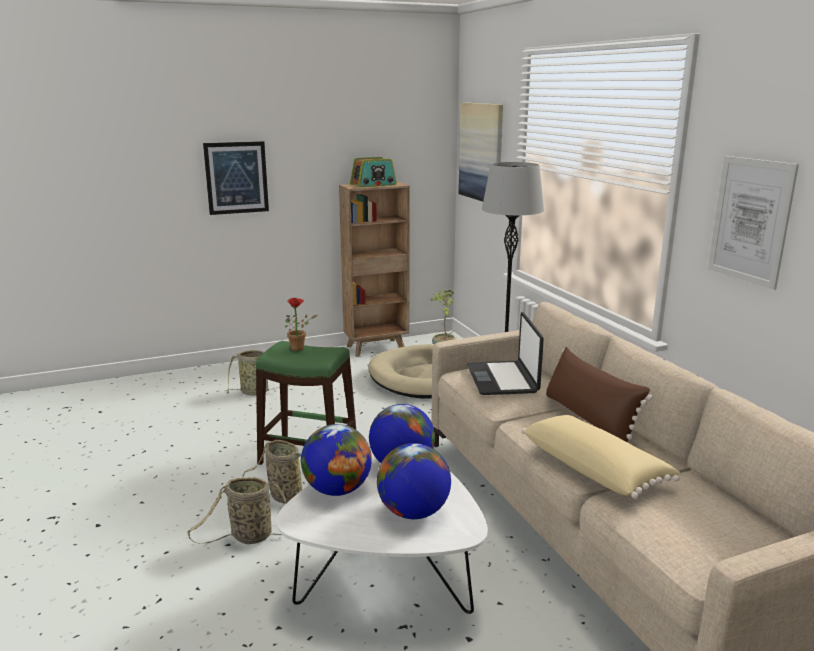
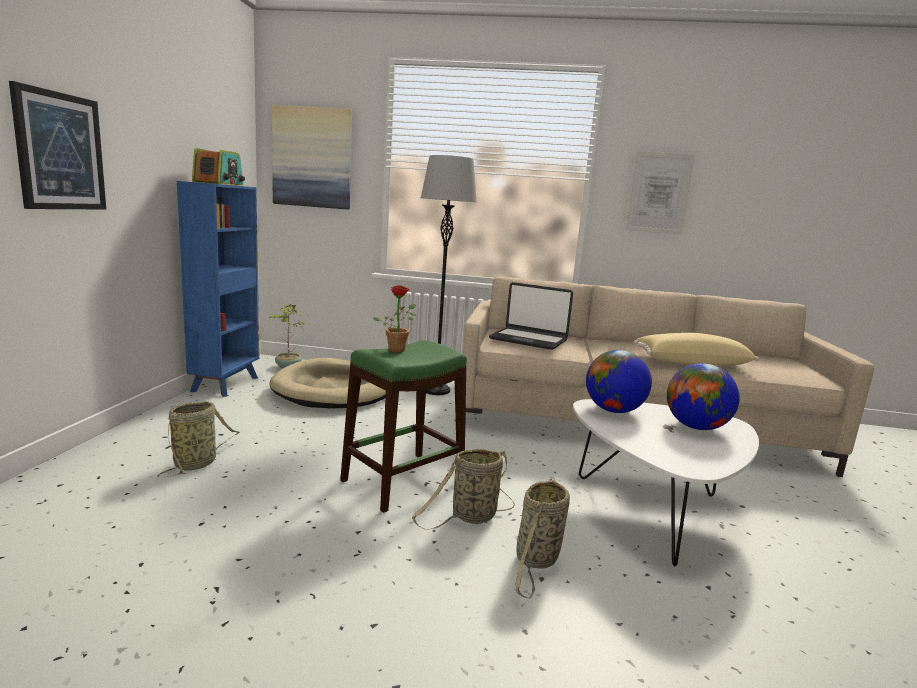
camera: 60 degrees left, 5 degrees down
(337, 490) = (642, 440): globe -> none
(377, 347) = (226, 384): brown bookcase -> blue bookcase
(589, 419) = (619, 344): brown pillow -> none

